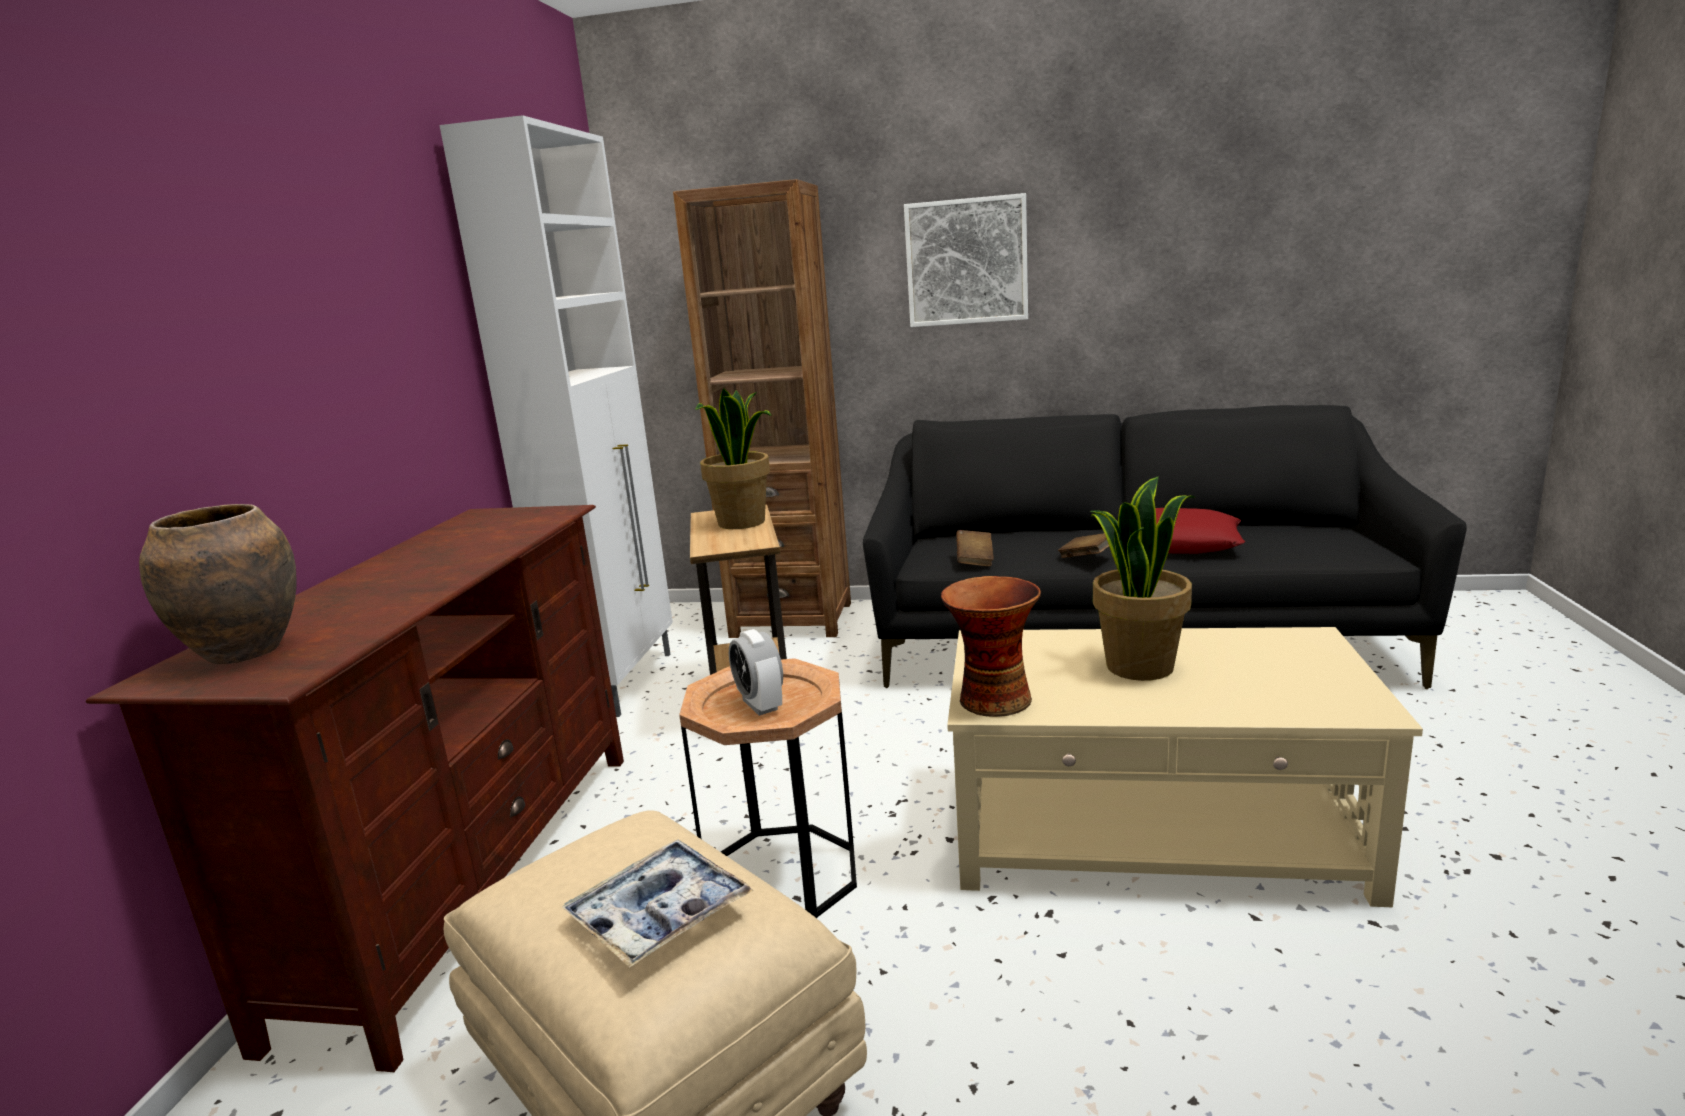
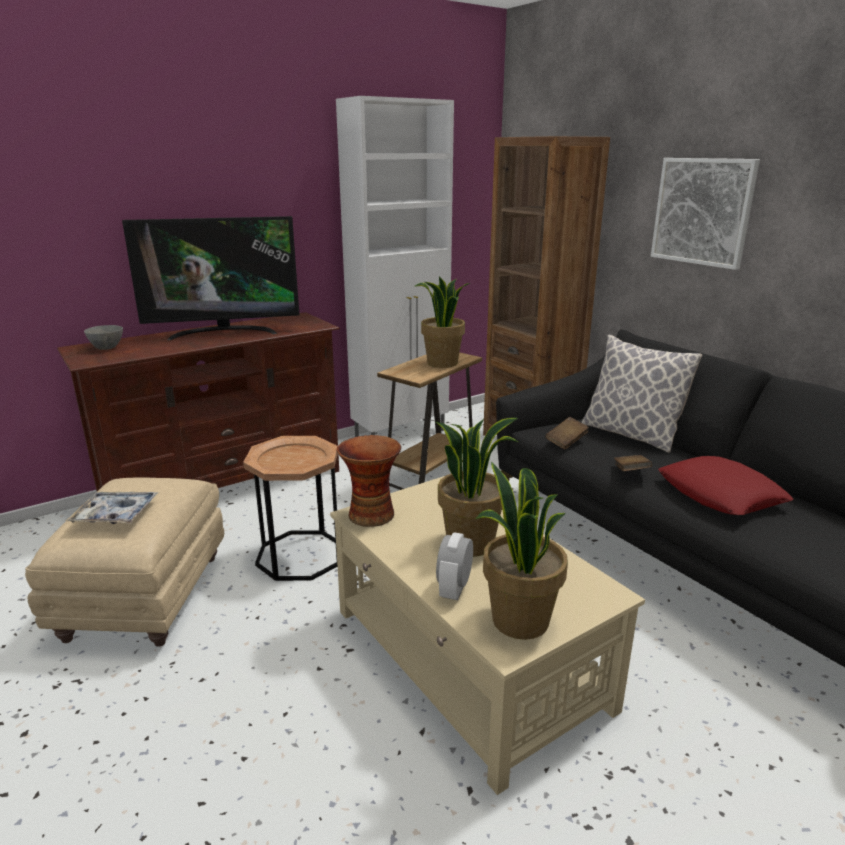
camera: 45 degrees right, 5 degrees up
(245, 652) = (107, 348): brown vase -> grey bowl
(421, 563) = (223, 332): none -> television
(760, 705) = (288, 459): alarm clock -> alarm clock (454, 589)
(1004, 534) = (630, 434): none -> pillow
(1325, 690) = (519, 620): none -> potted plant

